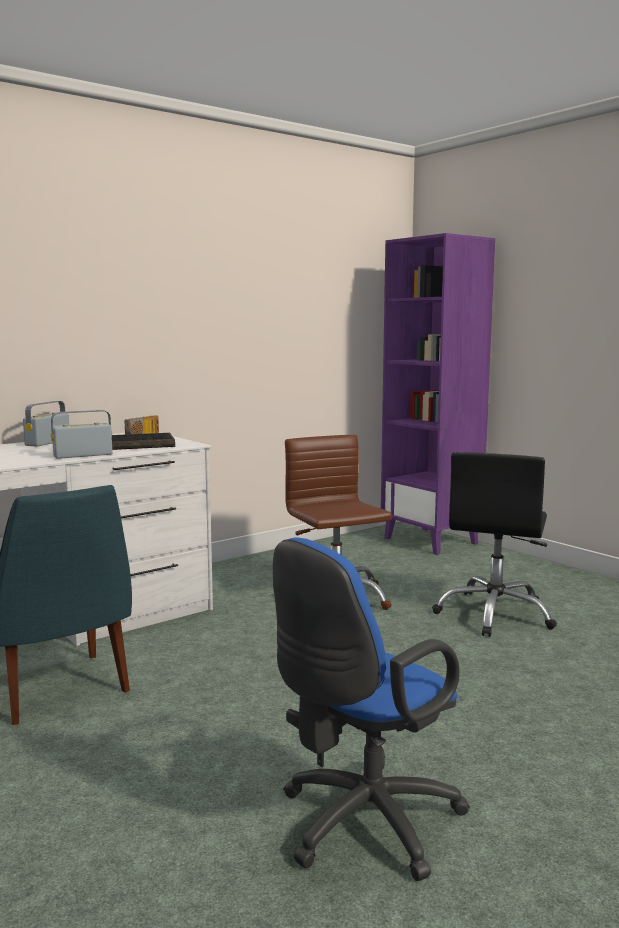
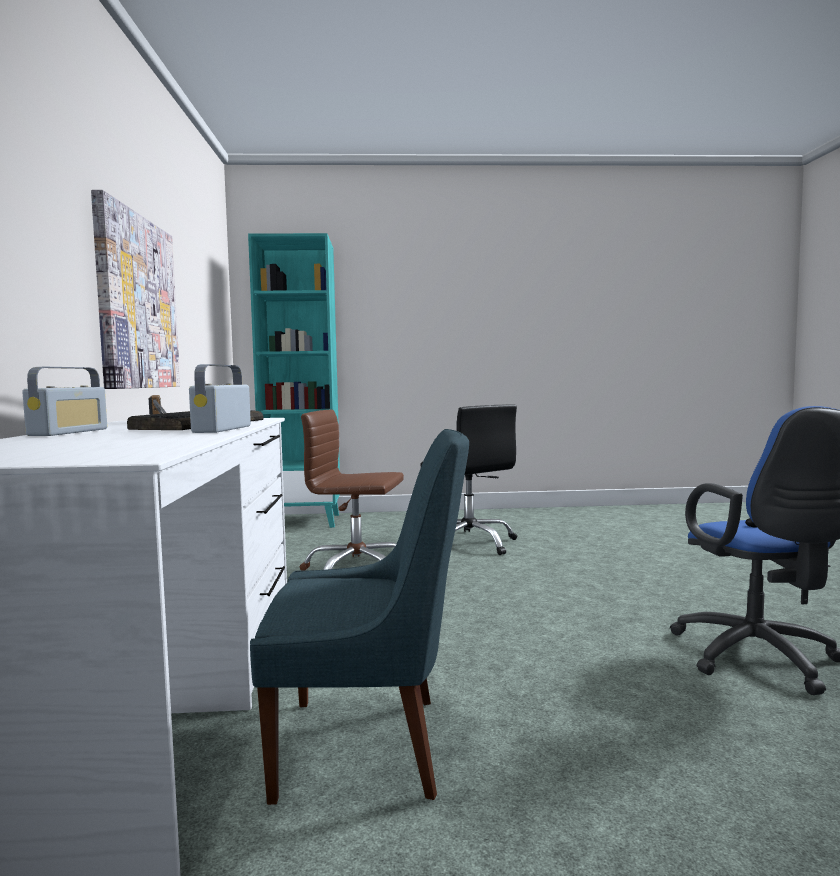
camera: 55 degrees left, 5 degrees down
(48, 442) = (69, 432): radio -> radio turned 135 degrees counterclockwise
(195, 336) = (136, 303): none -> picture
(431, 541) = (303, 521): purple bookcase -> turquoise bookcase

